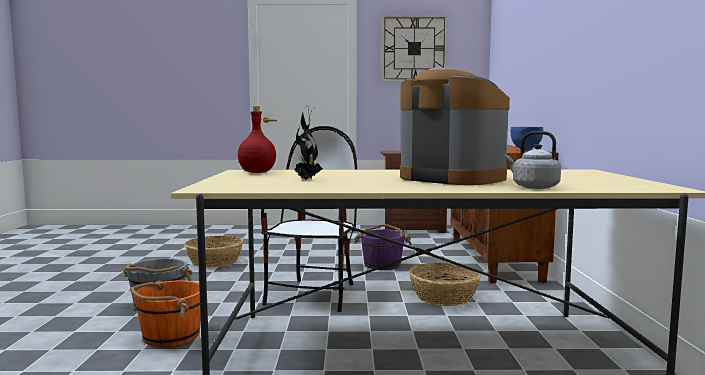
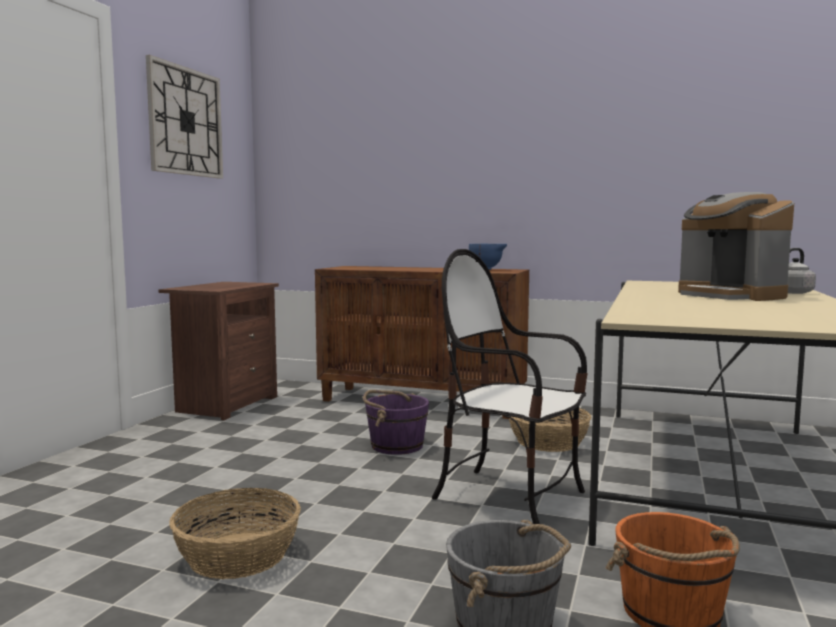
camera: 70 degrees left, 0 degrees up
(258, 172) = (664, 317): red bottle -> none
(307, 180) = (760, 312): potted plant -> none
(452, 179) = (730, 296): coffee machine -> coffee machine turned 90 degrees counterclockwise

